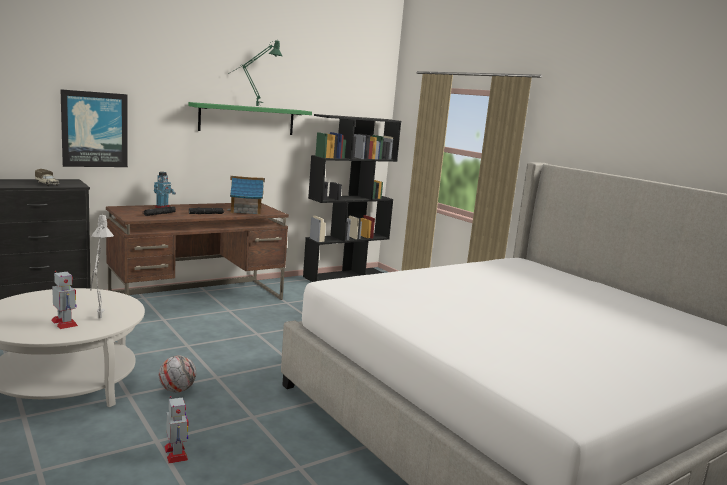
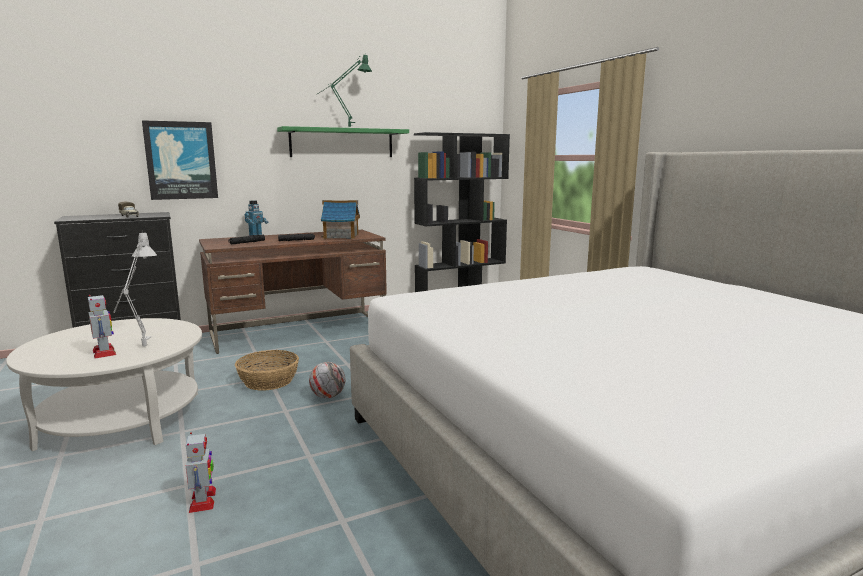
camera: 10 degrees right, 0 degrees up
(177, 390) = (236, 425): football -> football (328, 396)
(189, 349) = (269, 381): none -> basket

